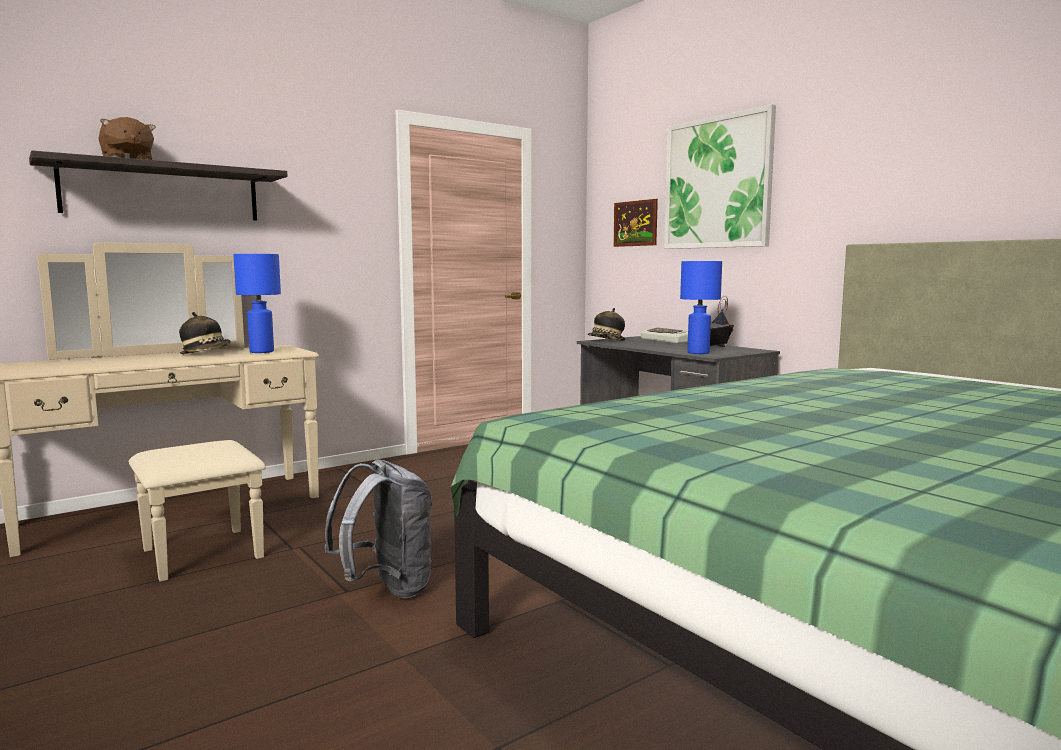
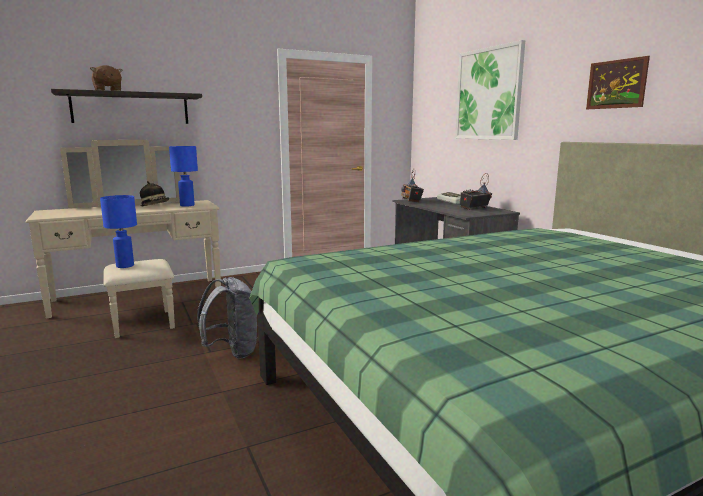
camera: 10 degrees right, 5 degrees up
(606, 341) = (411, 201): hat -> radio
(635, 223) = (440, 120): picture -> picture (616, 84)
(698, 353) = (460, 212): blue table lamp -> blue table lamp (124, 266)

